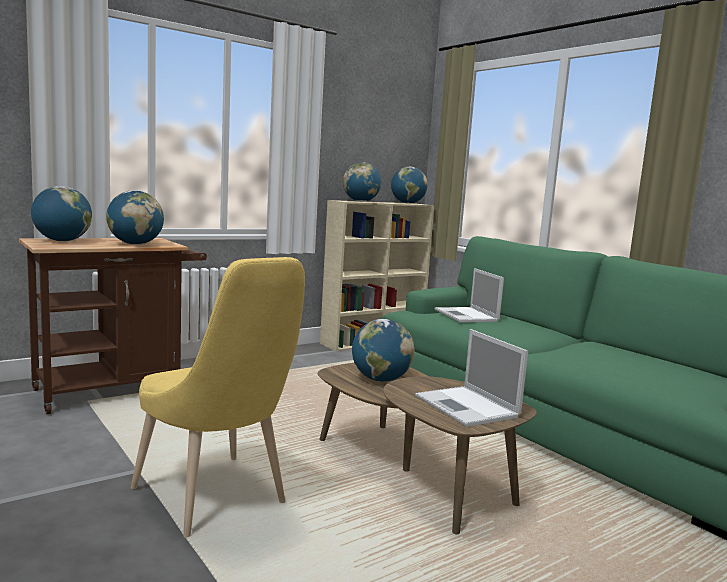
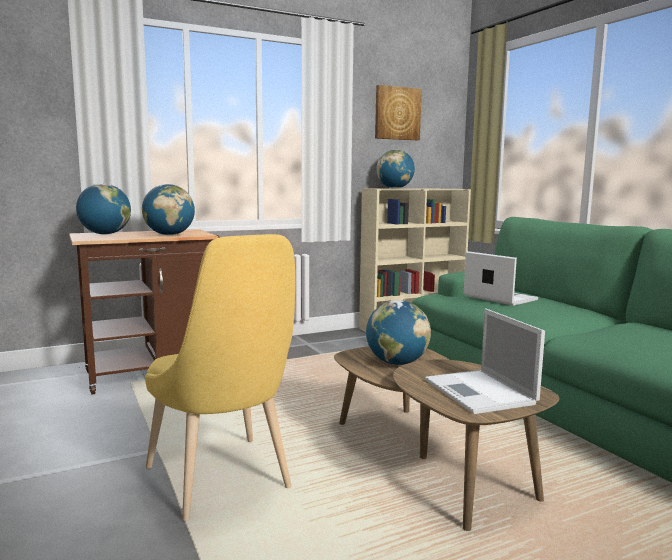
camera: 10 degrees right, 0 degrees up
(364, 125) = (397, 113): none -> picture
(407, 203) = (443, 188): globe -> none
(466, 316) = (498, 297): laptop -> laptop turned 150 degrees clockwise

